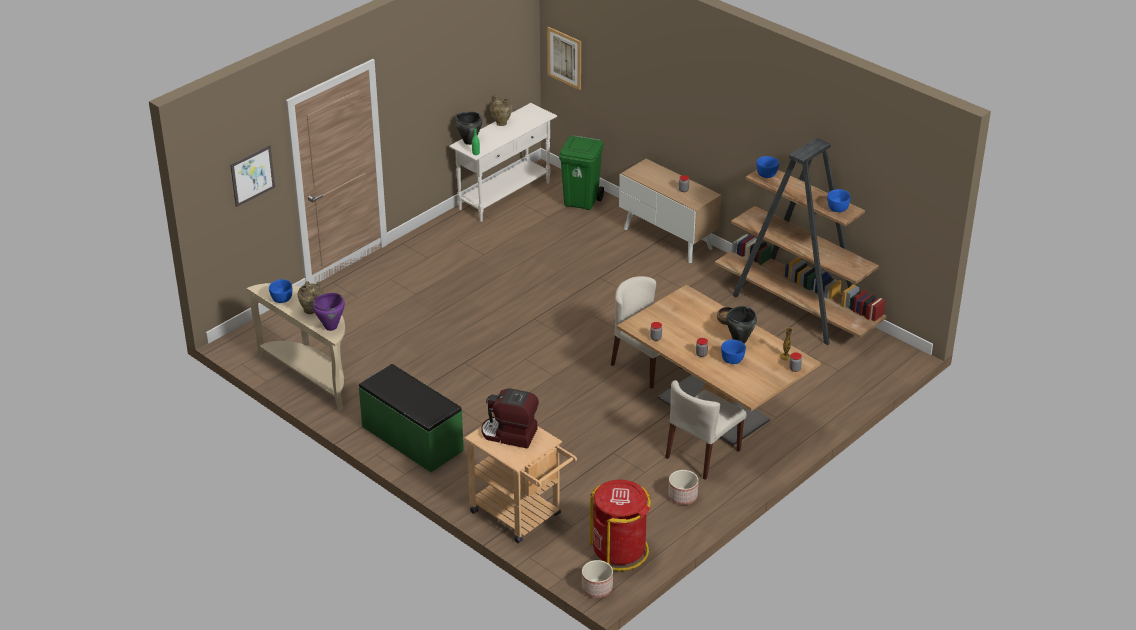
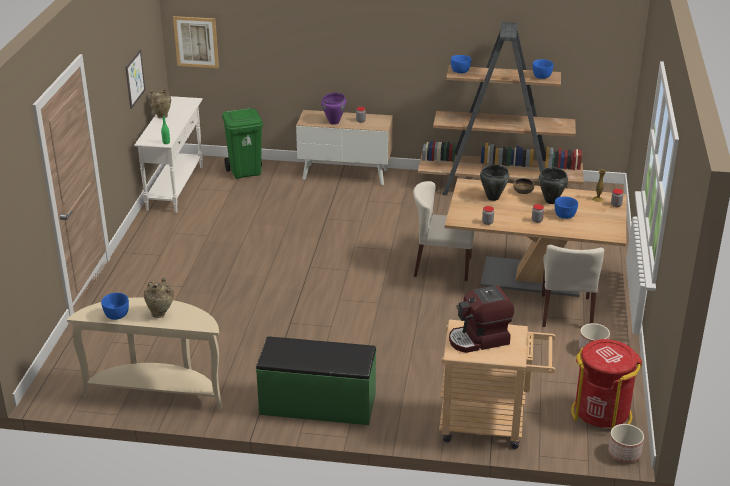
camera: 35 degrees left, 5 degrees down
(252, 175) = (22, 197): picture -> picture (135, 78)
(331, 327) = (197, 320): purple cooking pot -> purple cooking pot (334, 122)
(469, 141) = (149, 136): black cooking pot -> black cooking pot (492, 198)

